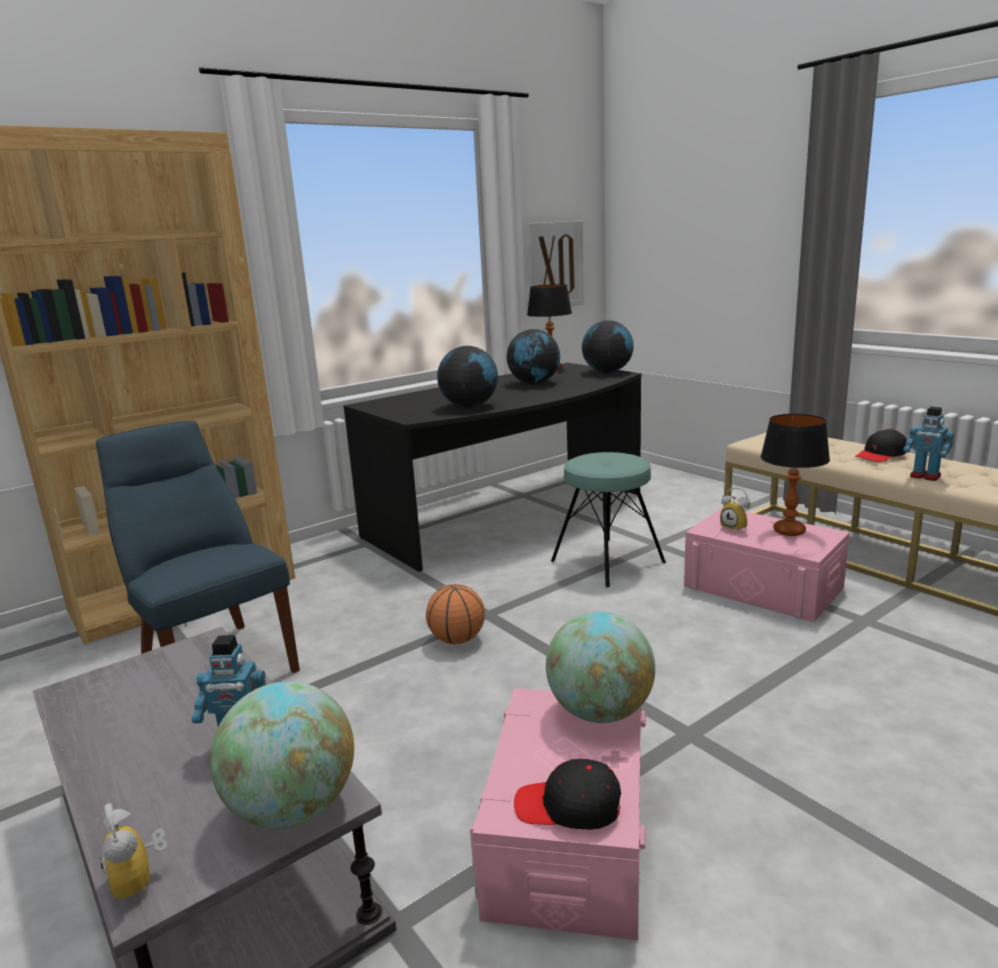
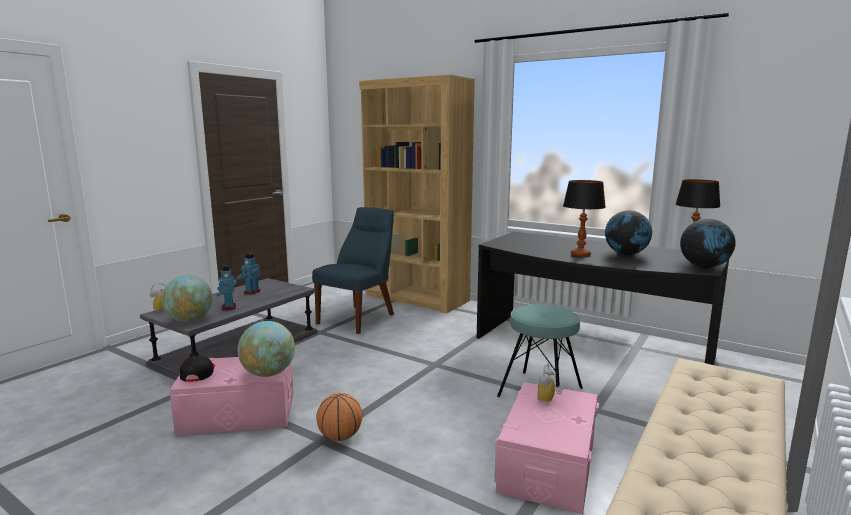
camera: 70 degrees right, 5 degrees down
(457, 640) = (401, 361): basketball -> basketball (340, 437)
(469, 406) = (534, 249): globe -> none
(556, 265) = (758, 165): picture -> none
(789, 531) = (560, 425): table lamp -> table lamp (580, 255)
(881, 455) = (727, 431): black cap -> none
(925, 476) = (661, 453): toy robot -> toy robot (251, 292)

